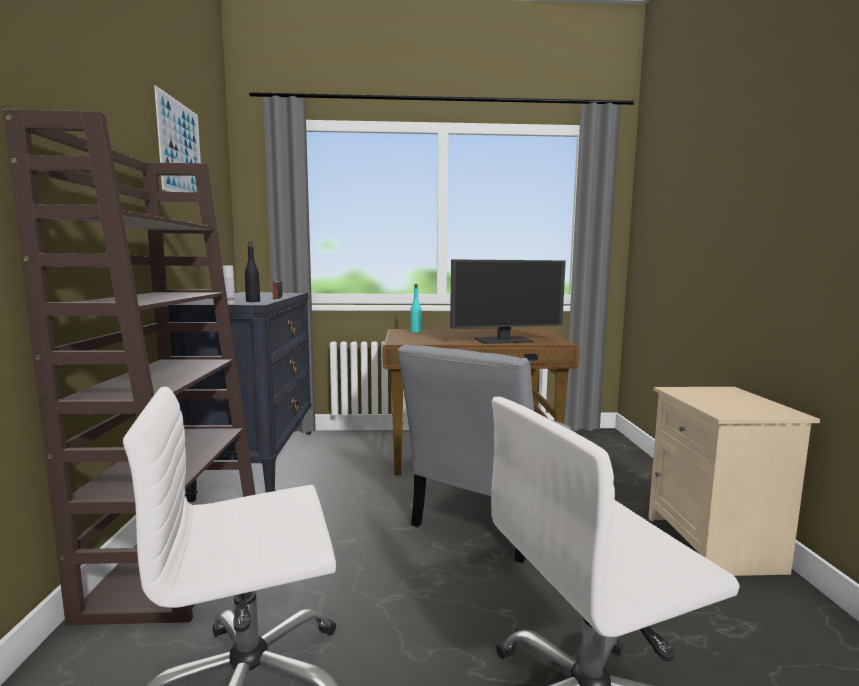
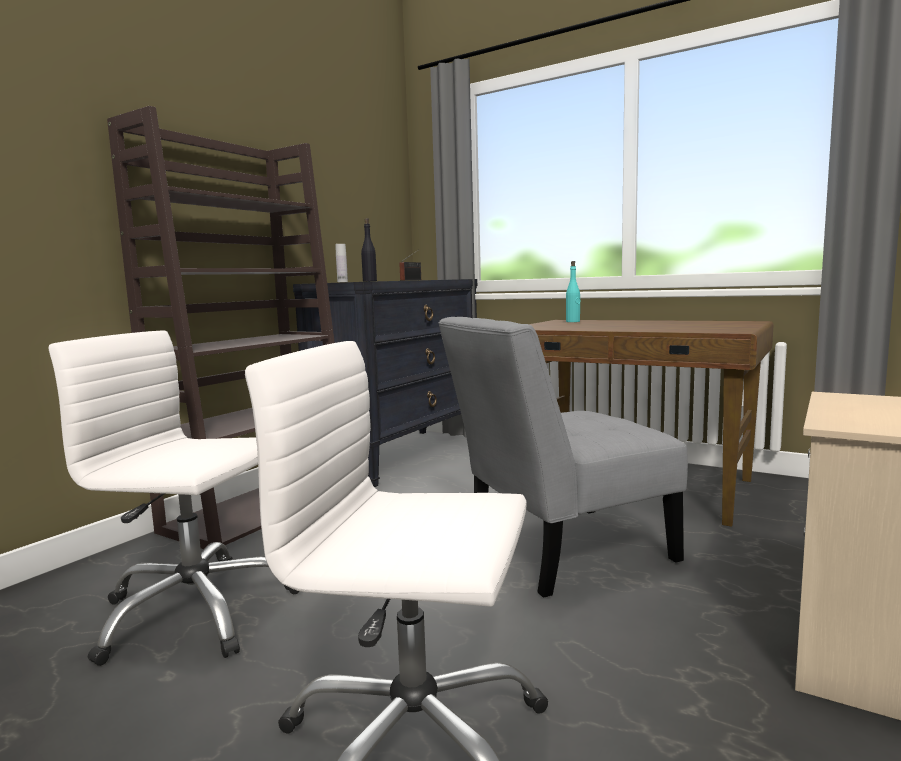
camera: 35 degrees right, 0 degrees up
(180, 149) = (325, 136): picture -> none
(504, 340) = (656, 328): monitor -> none

